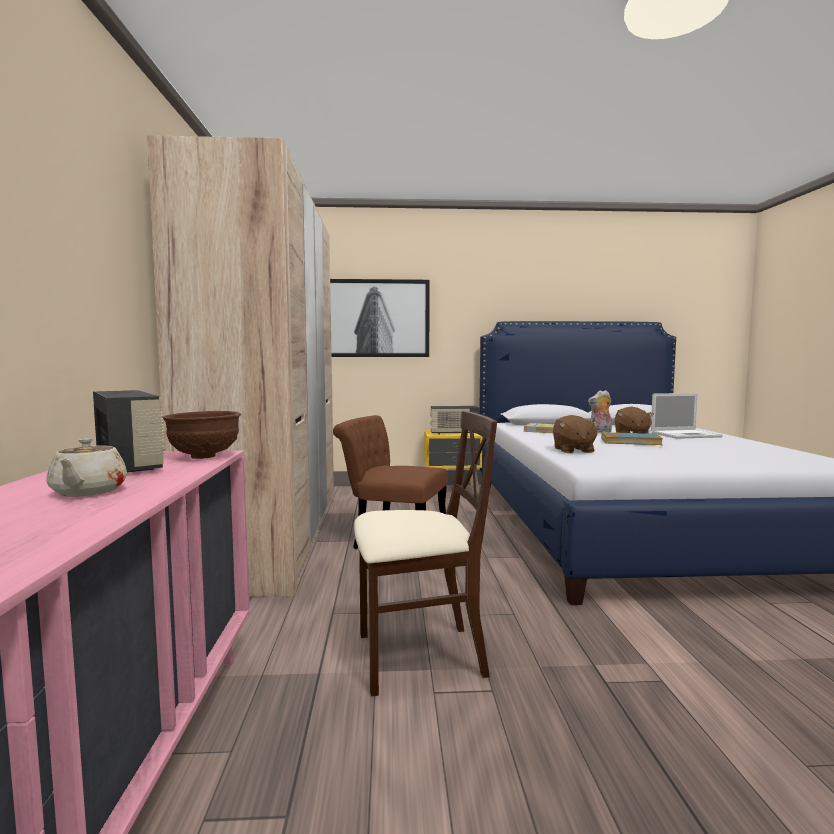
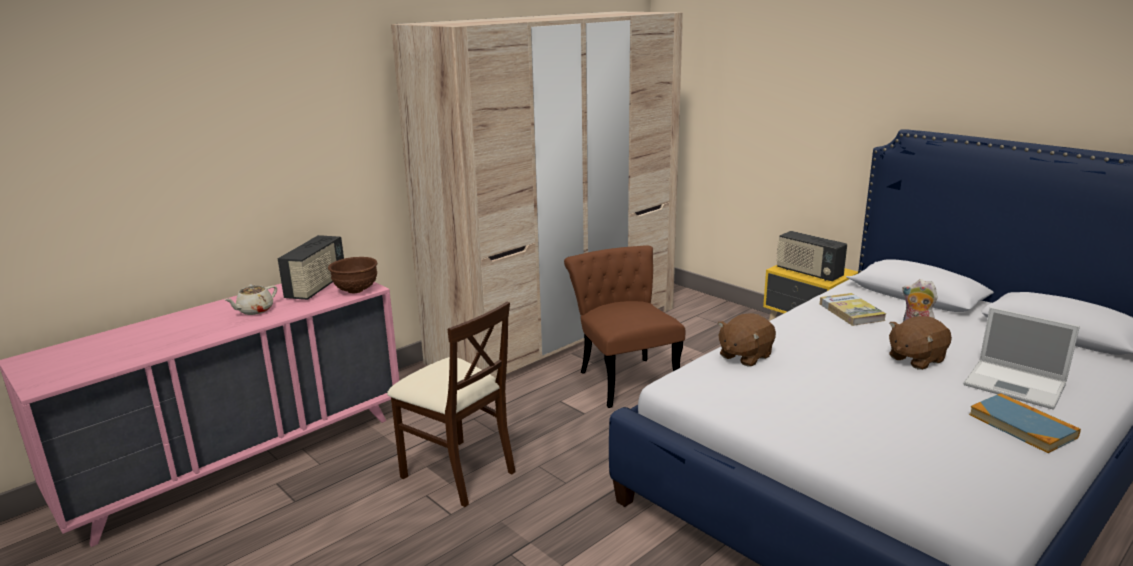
camera: 50 degrees right, 15 degrees up
(373, 318) = (754, 105): picture -> none
(630, 441) = (861, 367): book -> book (1022, 426)

